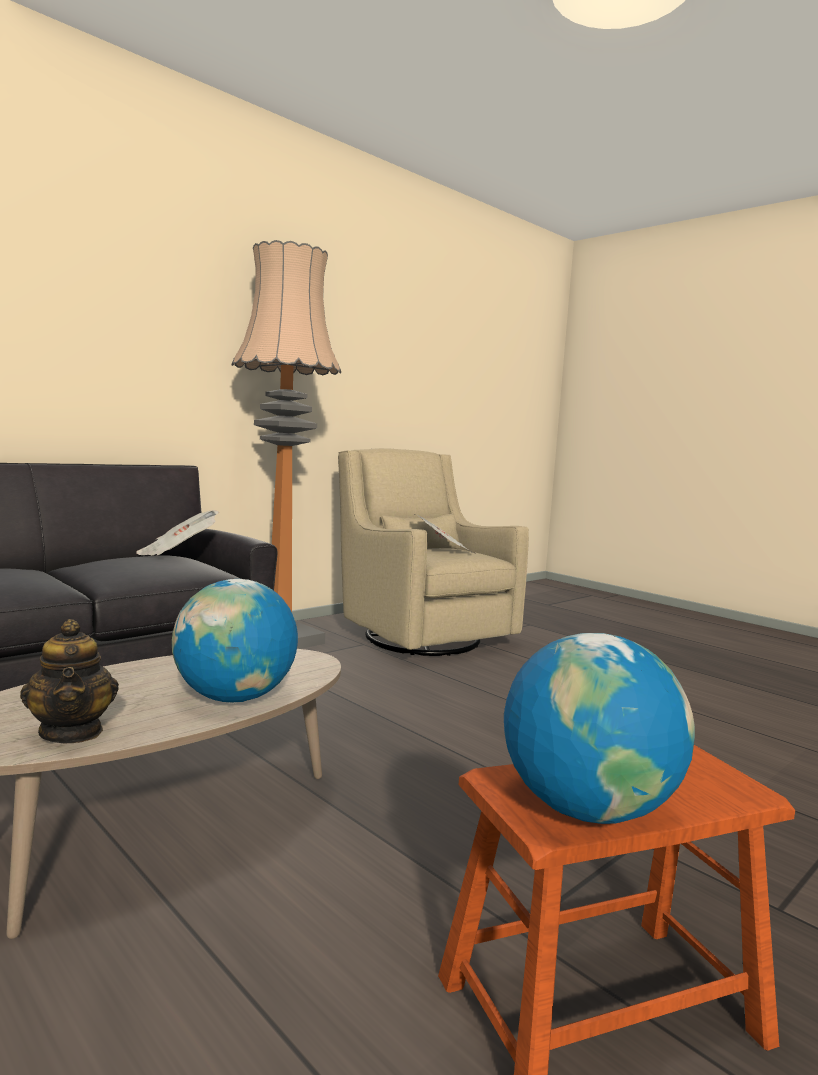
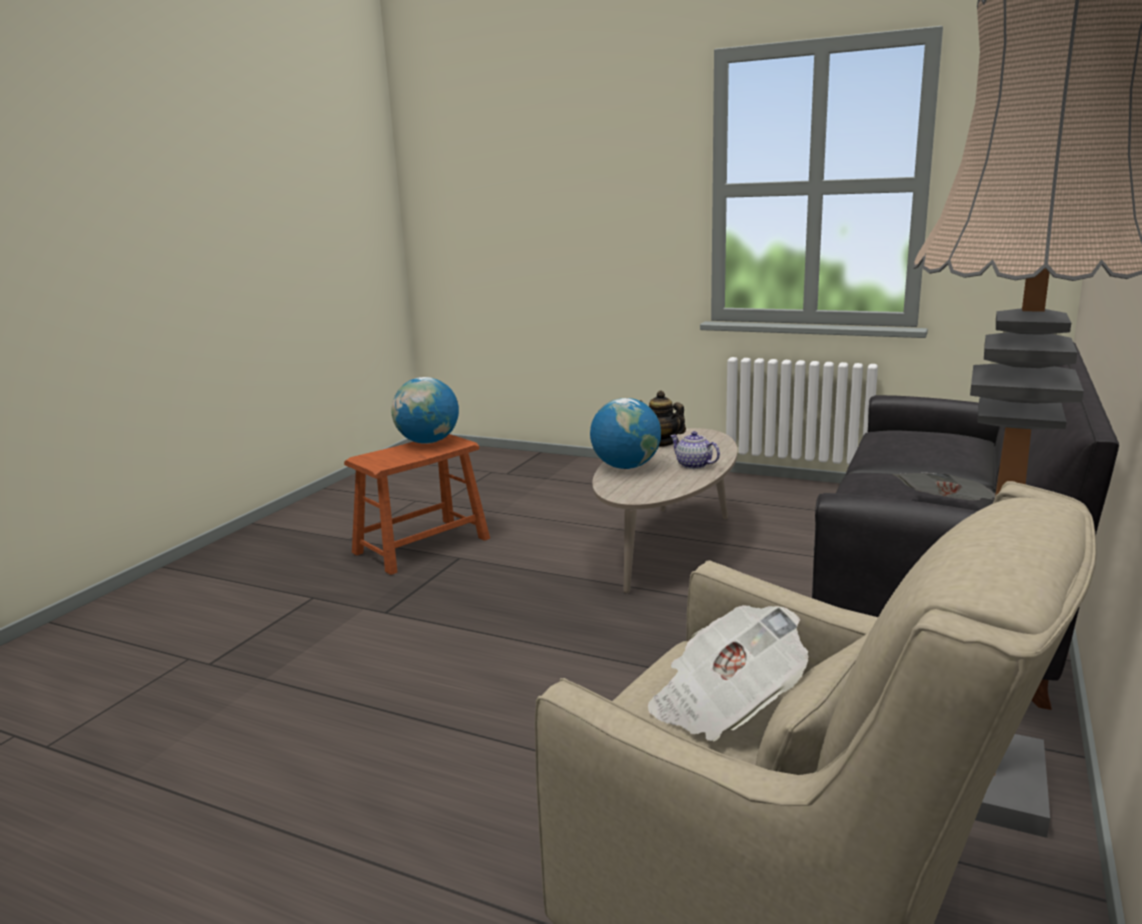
camera: 160 degrees right, 10 degrees up
(146, 676) = (694, 465): none -> teapot

